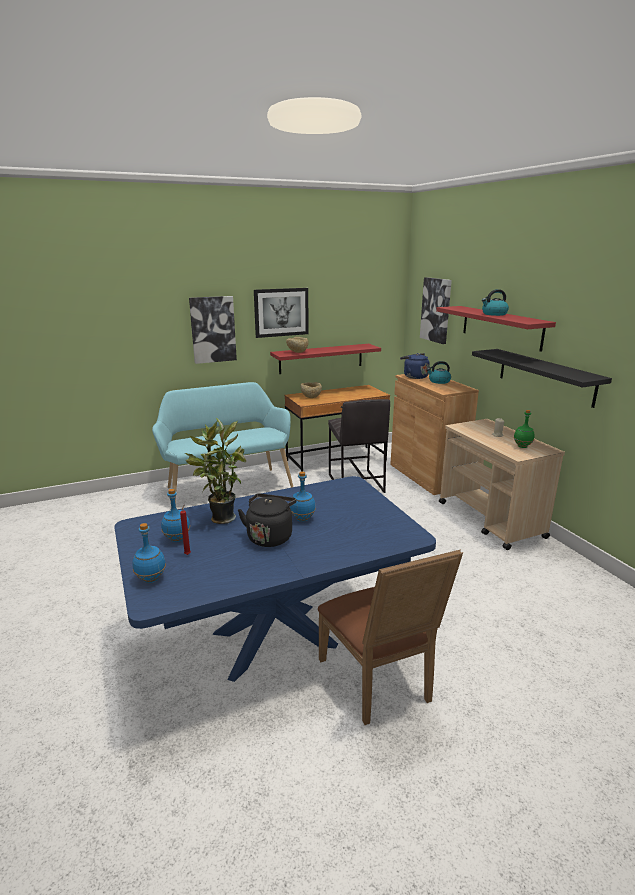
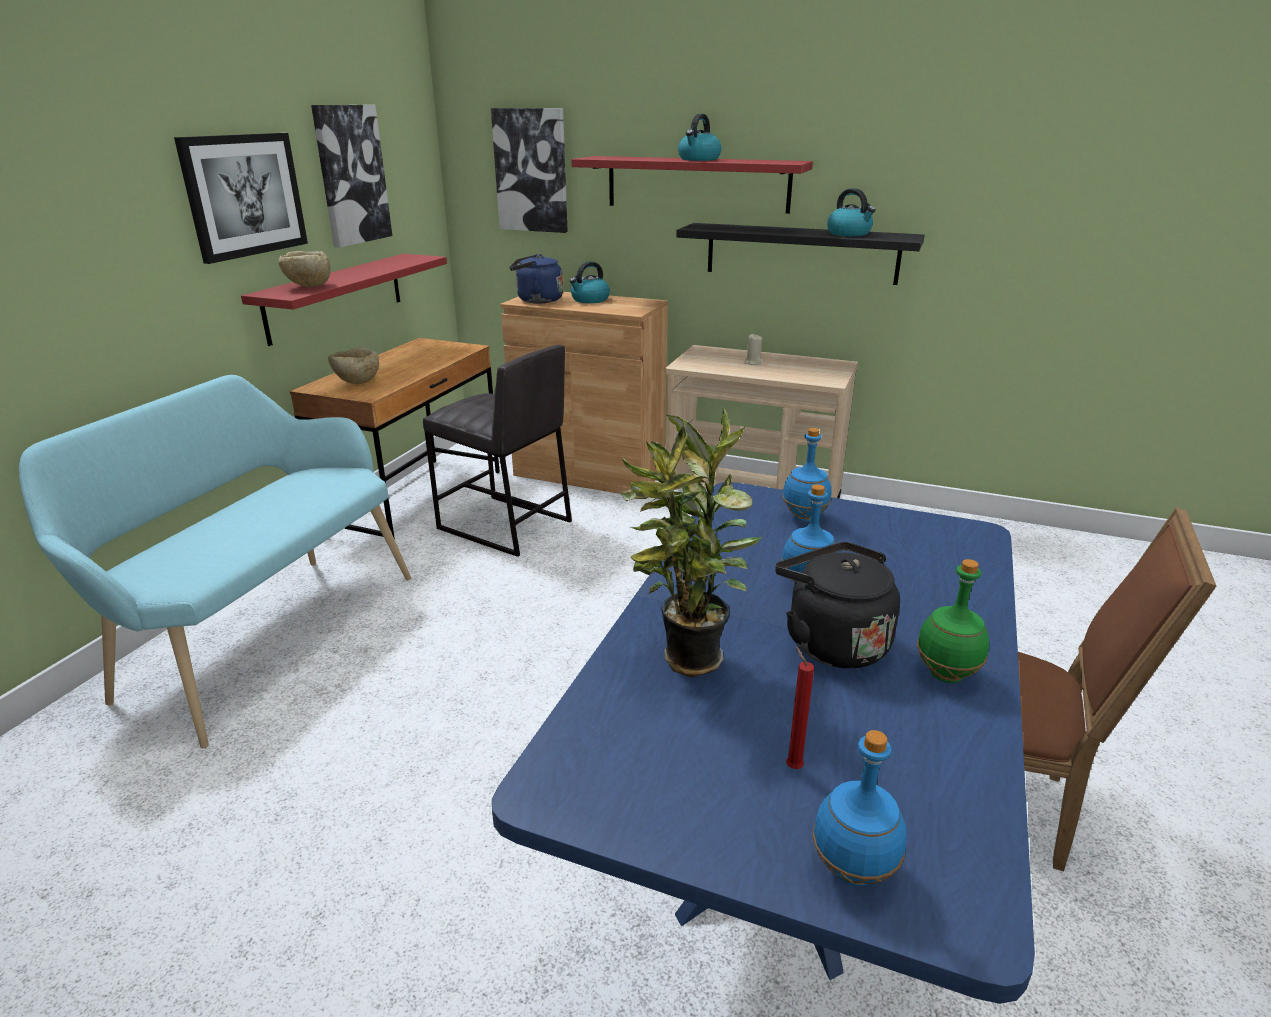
camera: 45 degrees left, 5 degrees up
(177, 539) = (705, 753): blue bottle -> blue bottle (803, 517)
(213, 329) = (99, 252): picture -> picture (351, 175)
(522, 446) = (808, 368): green bottle -> green bottle (945, 674)
(559, 369) = (849, 234): none -> kettle

